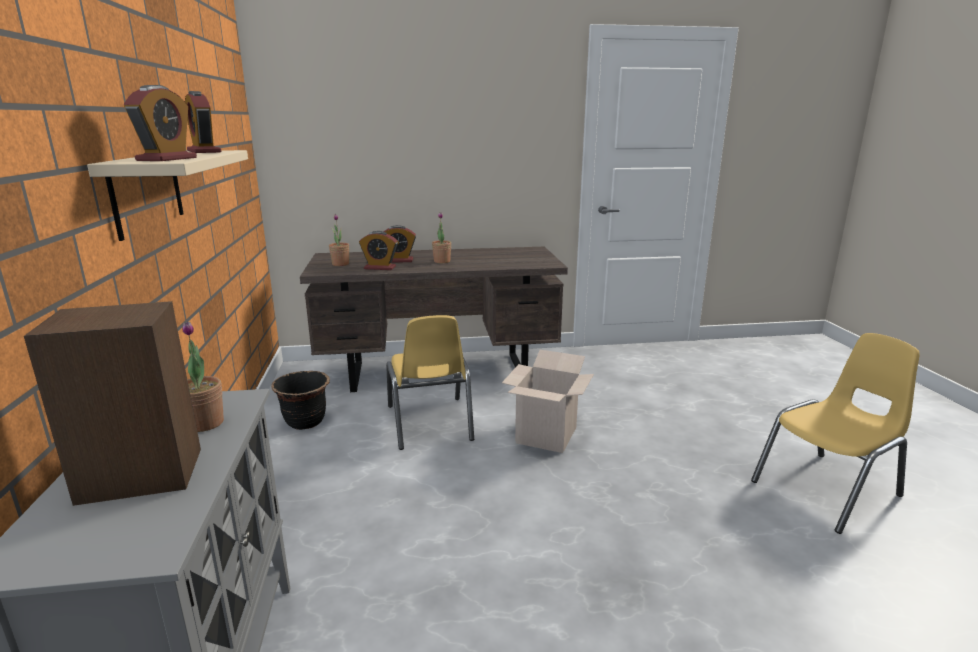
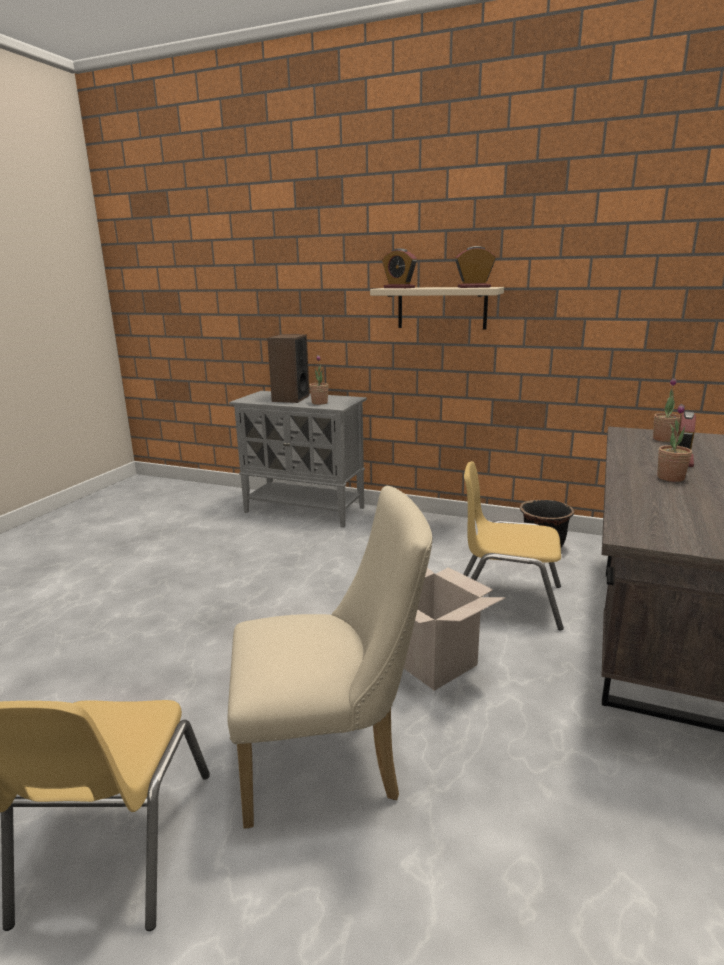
camera: 120 degrees right, 0 degrees up
(380, 268) = (638, 450): alarm clock -> none
(676, 444) = (331, 760): none -> beige chair

